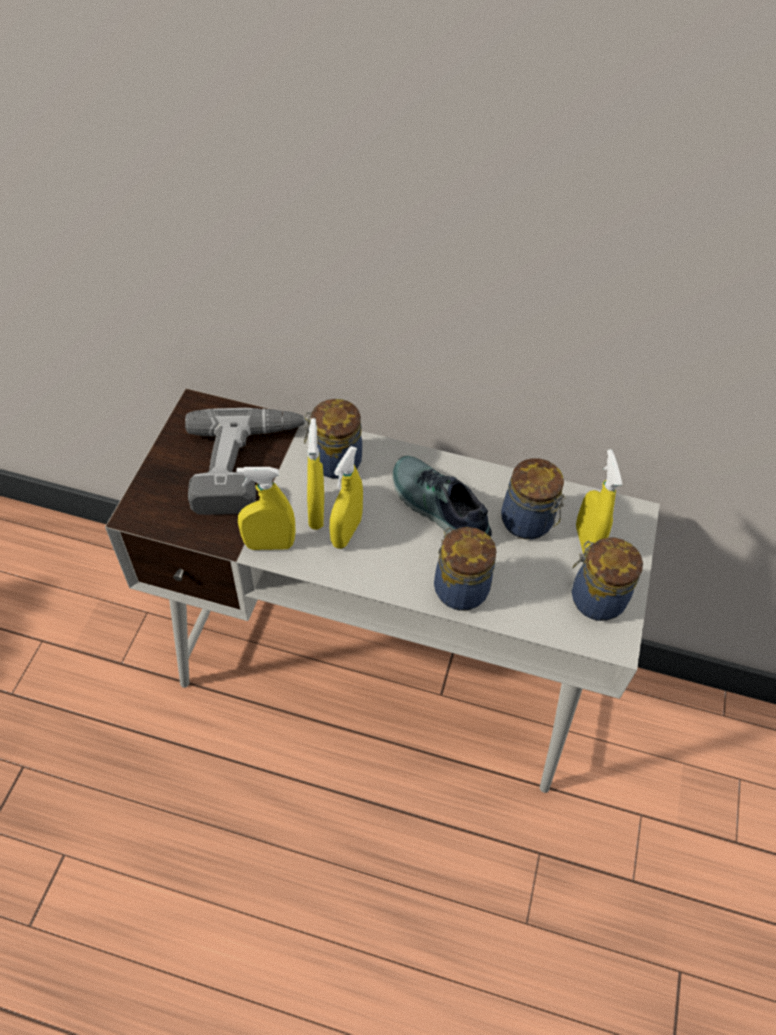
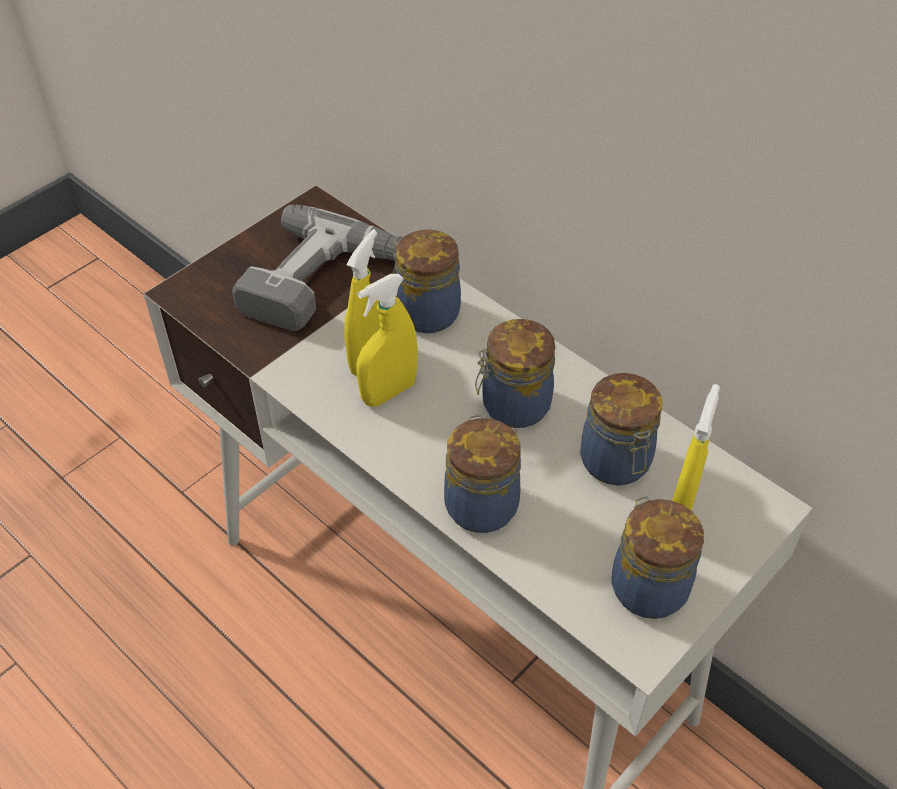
camera: 30 degrees right, 5 degrees down
(269, 544) = (296, 373): yellow spray bottle -> none
(437, 508) = (512, 406): shoe -> jar

